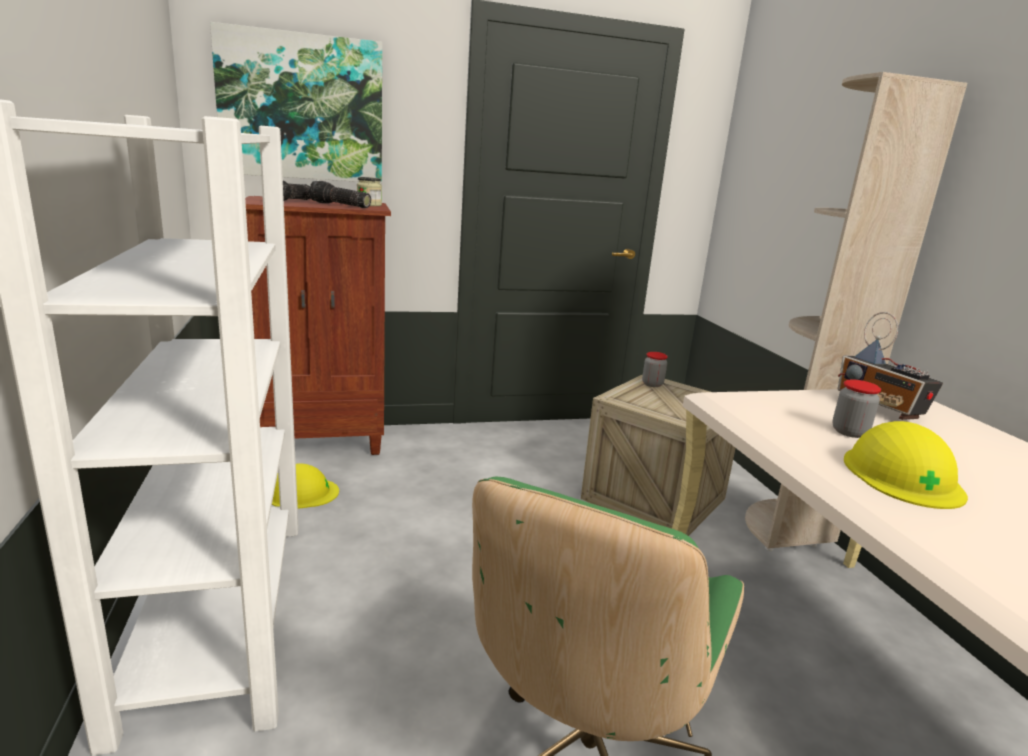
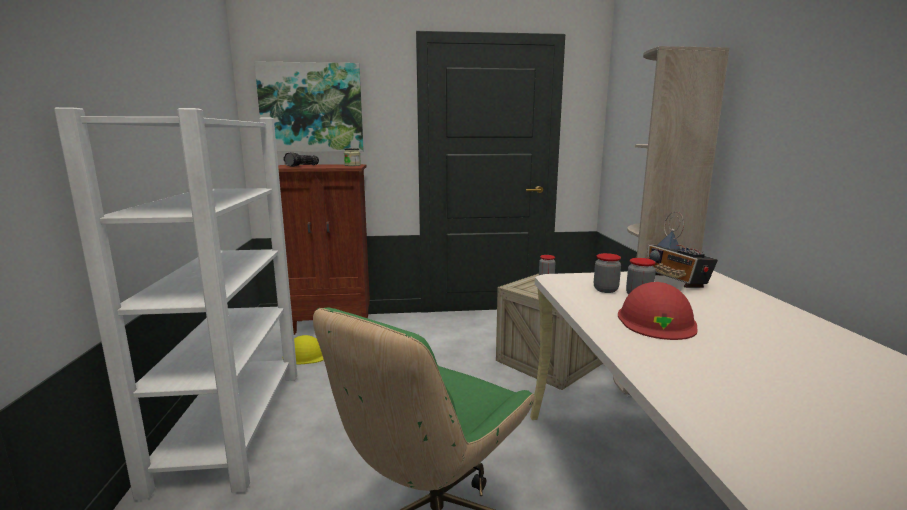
camera: 10 degrees right, 5 degrees down
(339, 205) = (331, 166): flashlight -> none
(800, 422) = (605, 290): none -> jar
(902, 476) = (656, 320): yellow hard hat -> red hard hat

